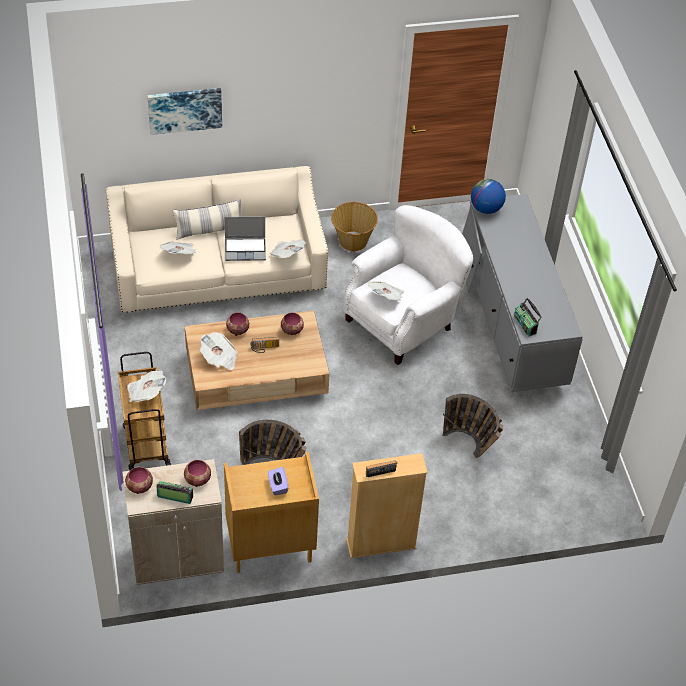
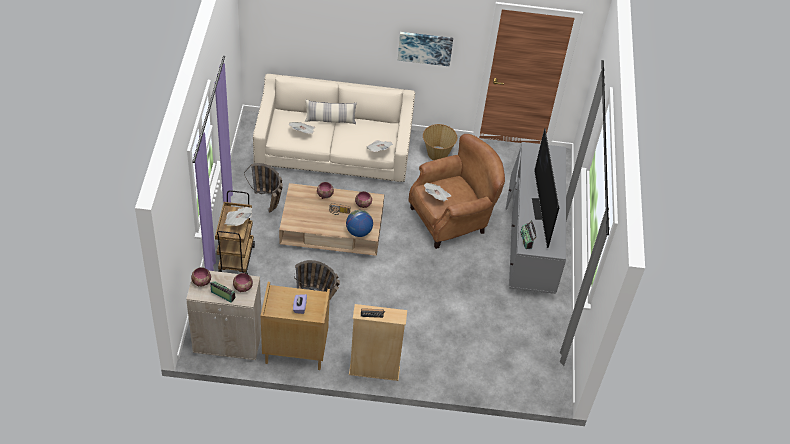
camera: 15 degrees right, 0 degrees up
(185, 109) = (327, 29): picture -> picture (425, 47)
(219, 358) = (304, 211): newspaper -> none
(246, 249) = (350, 140): laptop -> none
(403, 320) = (452, 218): white armchair -> brown armchair
(471, 447) = (466, 320): basket -> basket (269, 205)
(485, 208) = (530, 150): globe -> globe (358, 232)
(528, 280) = (541, 209): none -> television

